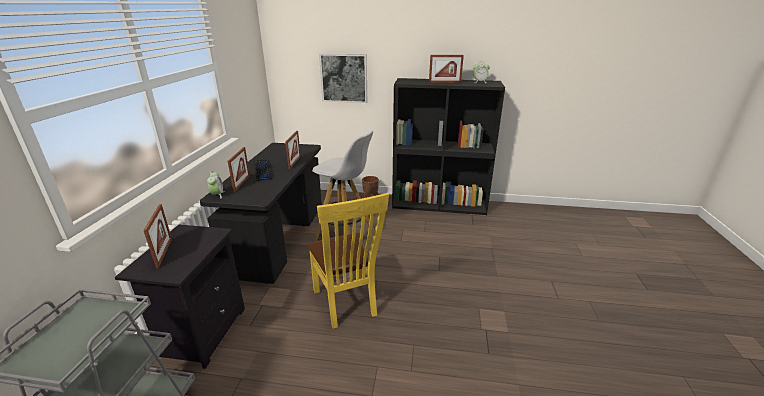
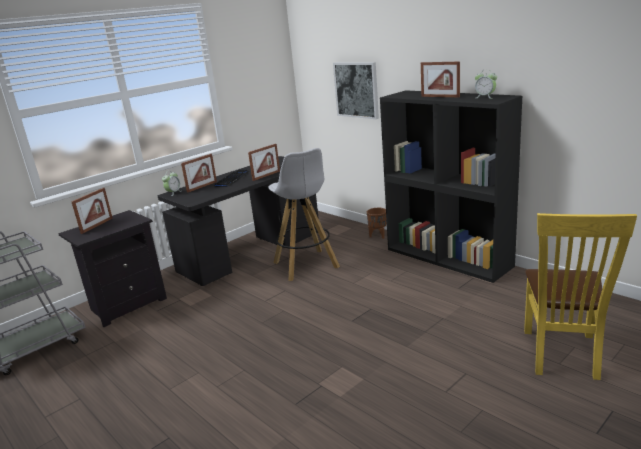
camera: 40 degrees right, 5 degrees down
(347, 304) = (235, 320): yellow chair -> yellow chair (562, 356)

